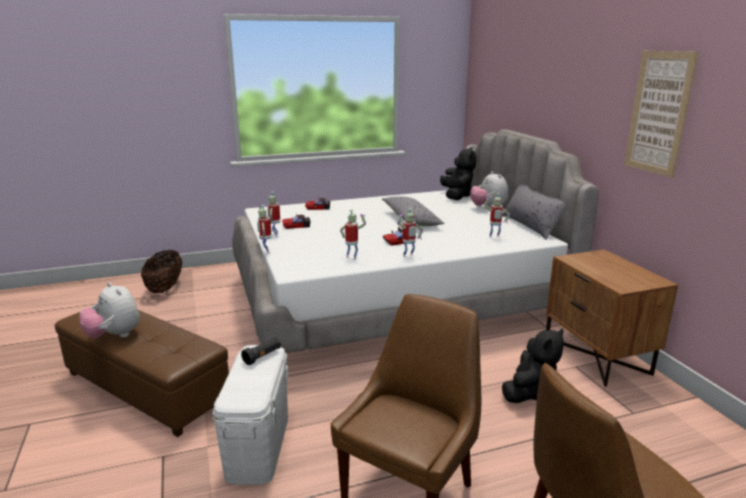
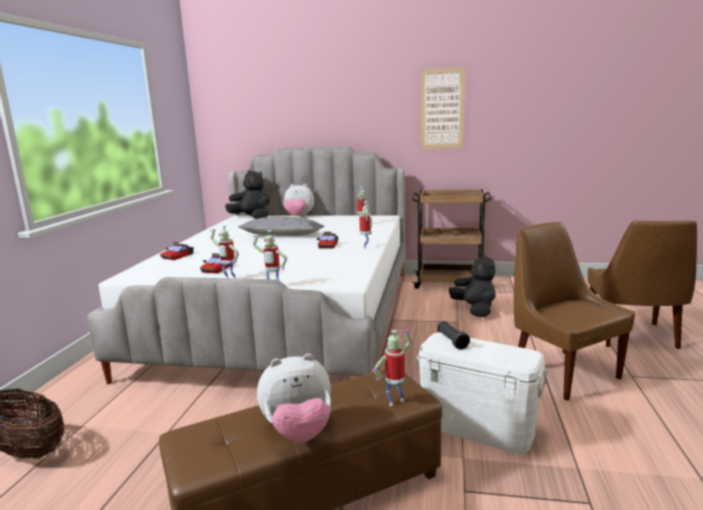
camera: 60 degrees left, 5 degrees down
(352, 257) = (343, 261): toy robot -> toy robot (395, 401)
(531, 226) = (355, 215): grey pillow -> none
(597, 356) = (449, 282): brown nightstand -> brown cart

